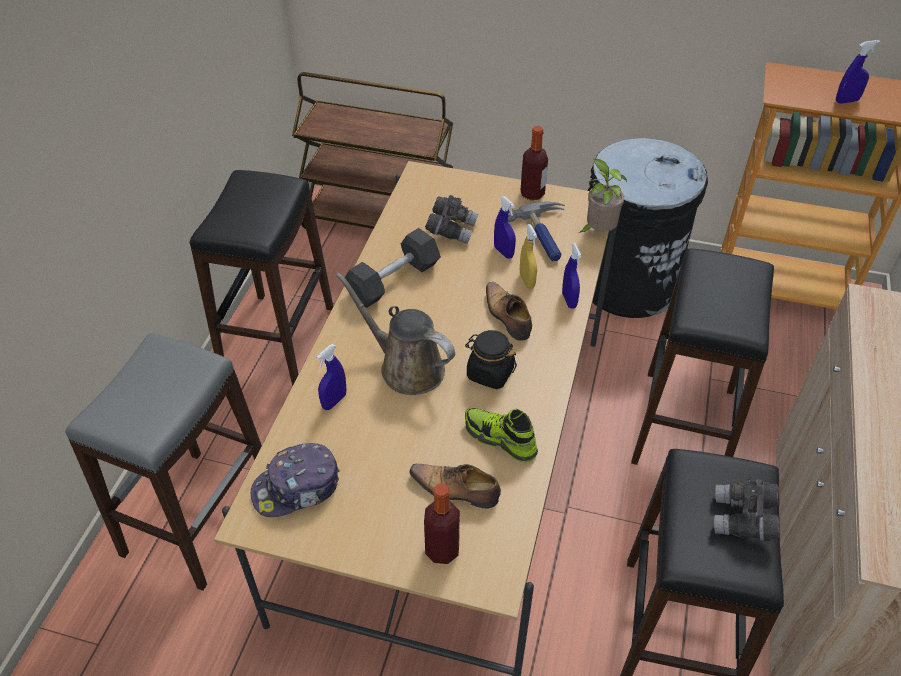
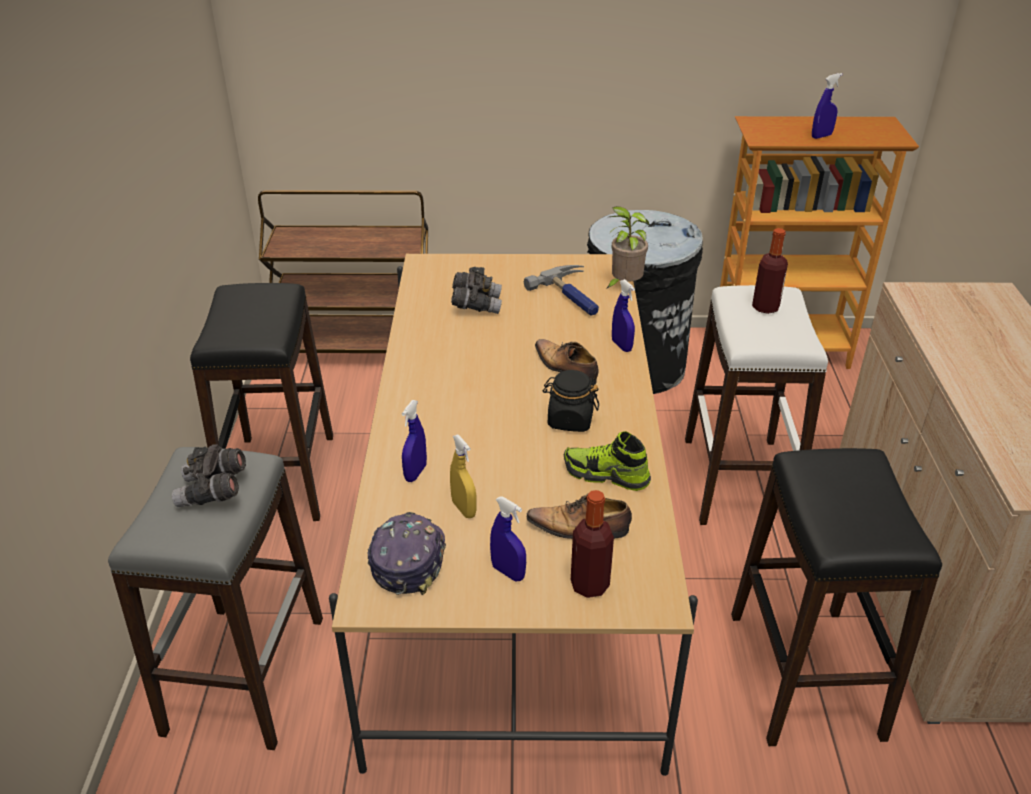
camera: 15 degrees left, 10 degrees down
(297, 488) = (408, 559): cap -> cap turned 135 degrees clockwise
(393, 280) = (434, 357): grey dumbbell -> none
(406, 367) = (480, 429): brown watering can -> none
(503, 252) = (538, 316): blue spray bottle -> blue spray bottle (508, 572)
(527, 281) = (572, 336): yellow spray bottle -> yellow spray bottle (464, 509)
(532, 194) = (545, 264): bottle -> bottle (765, 307)
(684, 426) = (738, 481): black stool -> white stool
(743, 519) = (873, 498): grey binoculars -> grey binoculars (213, 492)

